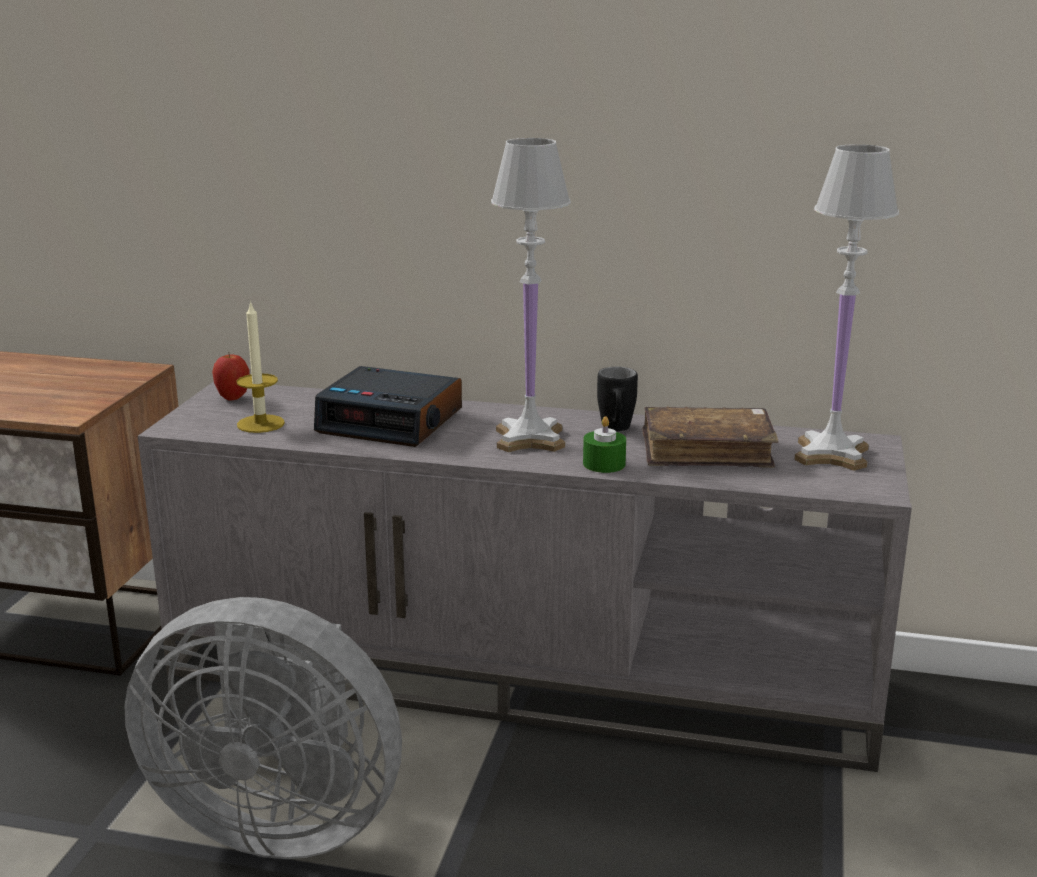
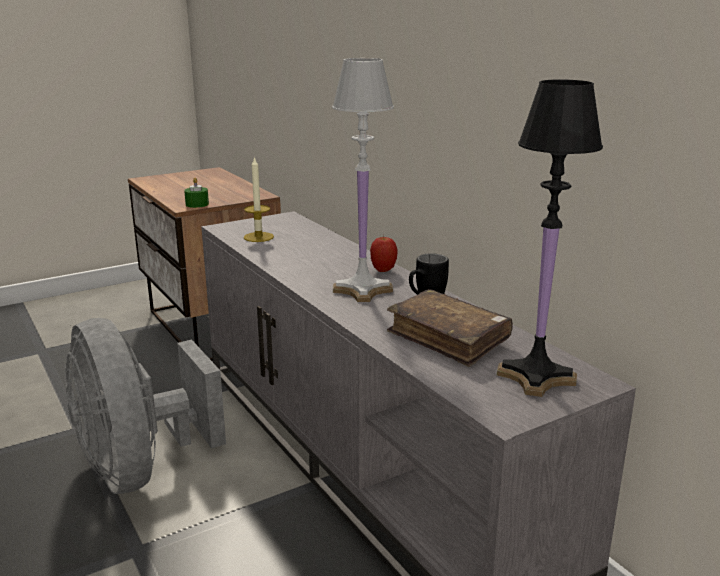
camera: 45 degrees right, 0 degrees up
(233, 398) = (278, 221): apple -> apple (383, 270)
(392, 421) = (318, 256): alarm clock -> none
(604, 464) = (366, 319): green candle -> green candle (197, 204)
(832, 454) = (537, 377): white table lamp -> black table lamp

